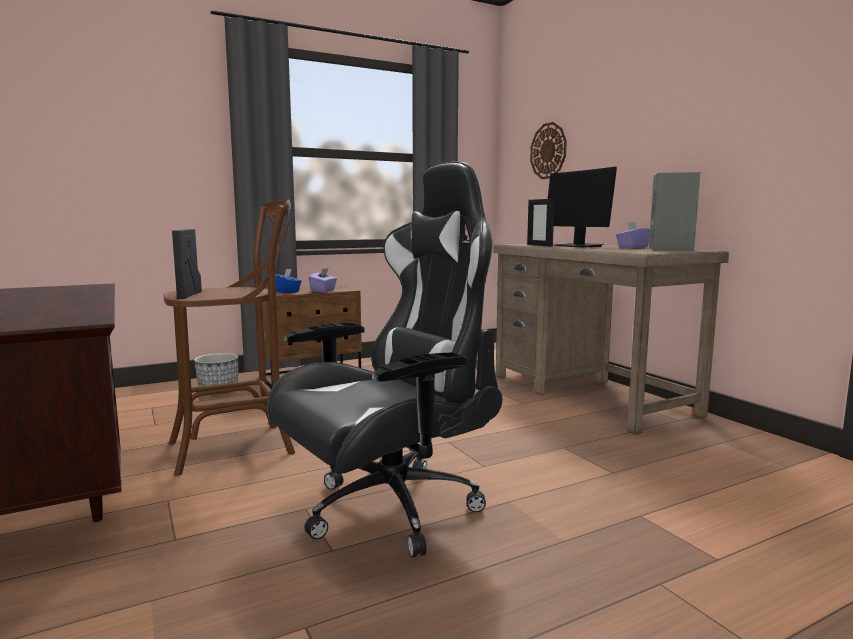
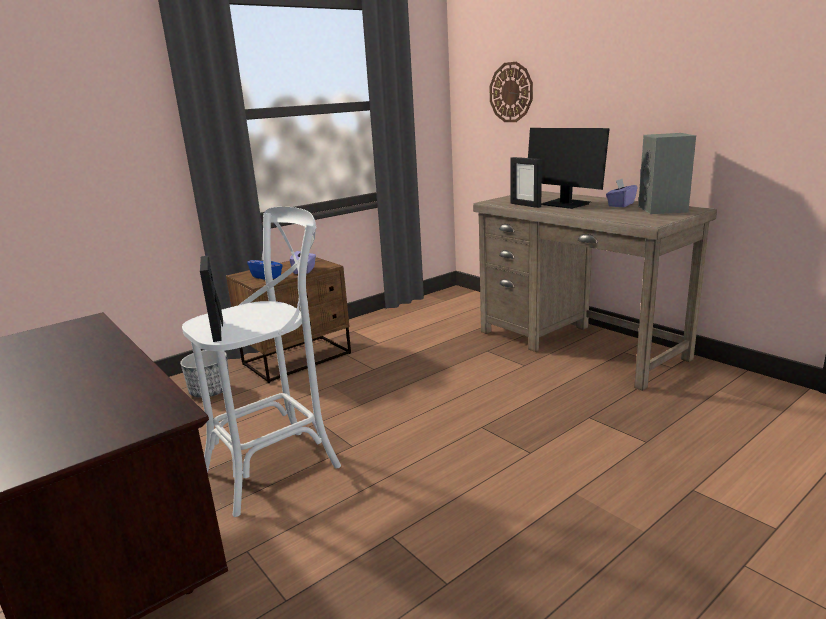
camera: 10 degrees left, 10 degrees up
(238, 447) = (278, 467): brown stool -> white stool
(383, 513) = (469, 528): black office chair -> none

